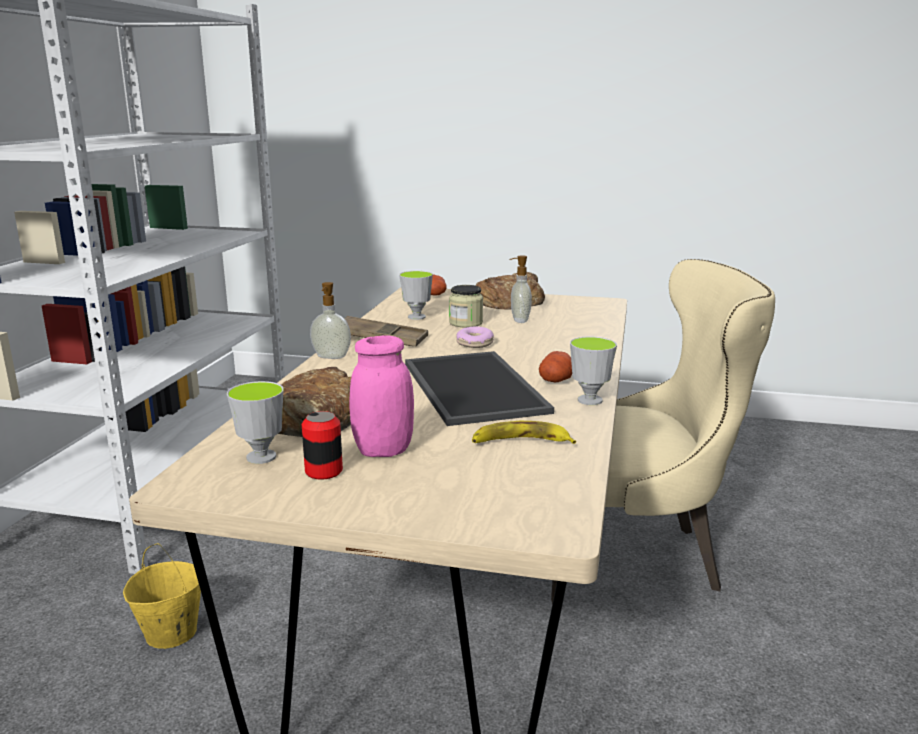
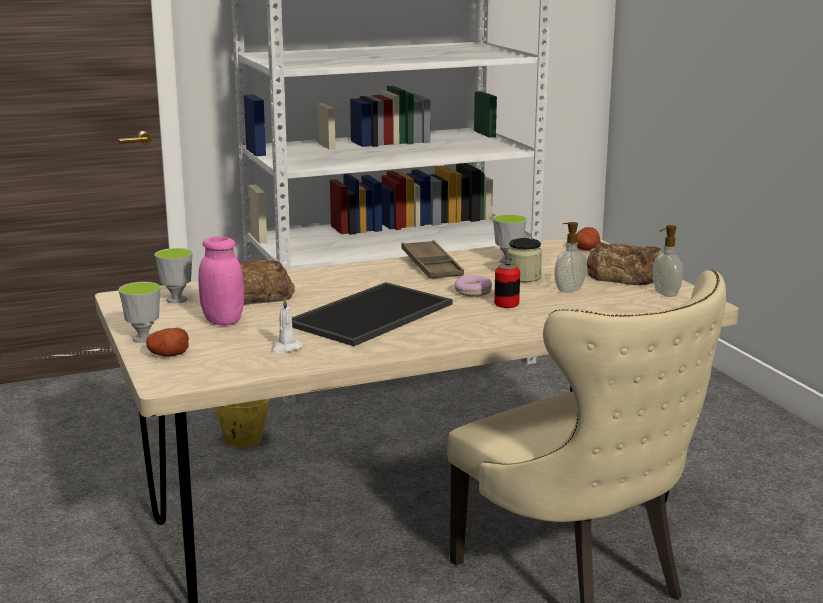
camera: 55 degrees right, 0 degrees up
(323, 471) = (176, 317): can -> can (506, 304)
(331, 357) = (365, 266): soap dispenser -> soap dispenser (665, 294)
(520, 442) = (285, 348): banana -> white candle
(556, 380) = (428, 332): potato -> potato (168, 355)
(590, 400) = (400, 350): cup -> cup (143, 338)

